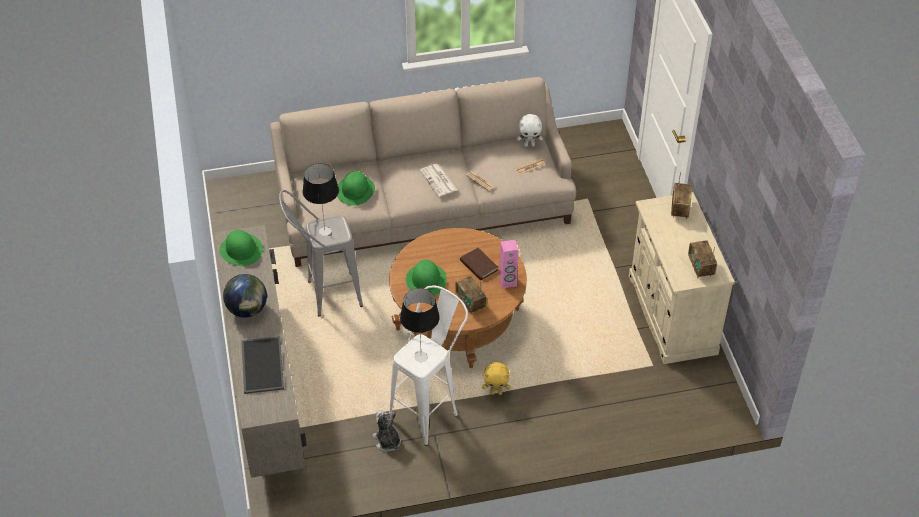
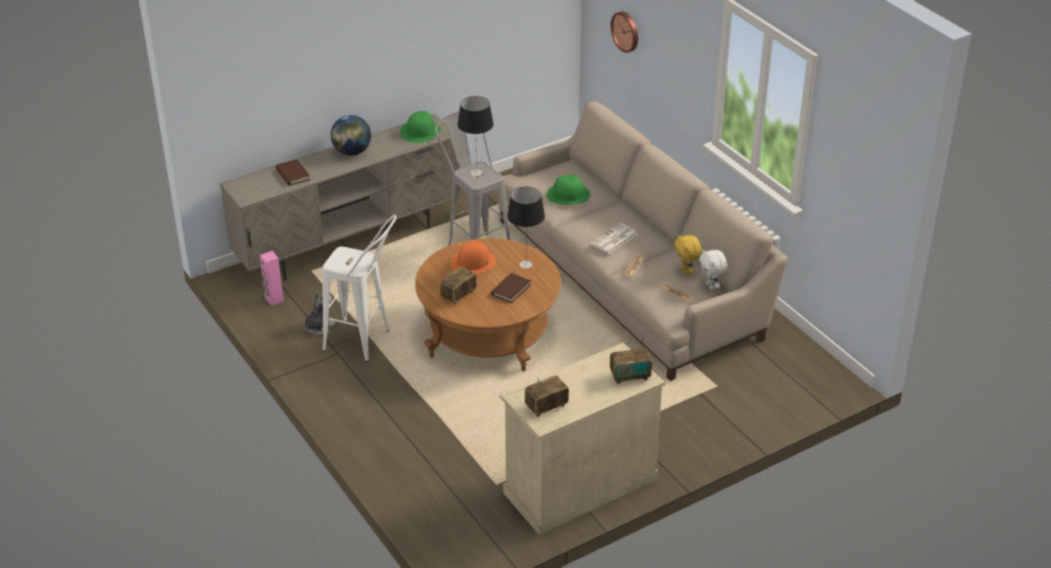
camera: 70 degrees right, 10 degrees down
(261, 364) = (292, 174): tray -> brown book
(263, 42) = (626, 31): none -> wall clock
(420, 357) = (347, 261): table lamp -> table lamp (525, 264)
(426, 280) = (473, 262): green hat -> orange hat
(496, 392) = (407, 380): yellow plush toy -> yellow plush toy (686, 272)
(508, 282) = (498, 313): pink speaker -> pink speaker (274, 299)

